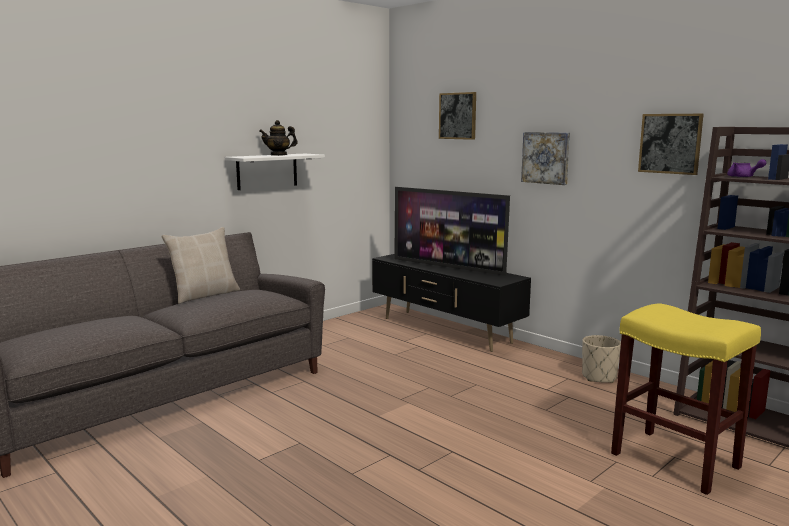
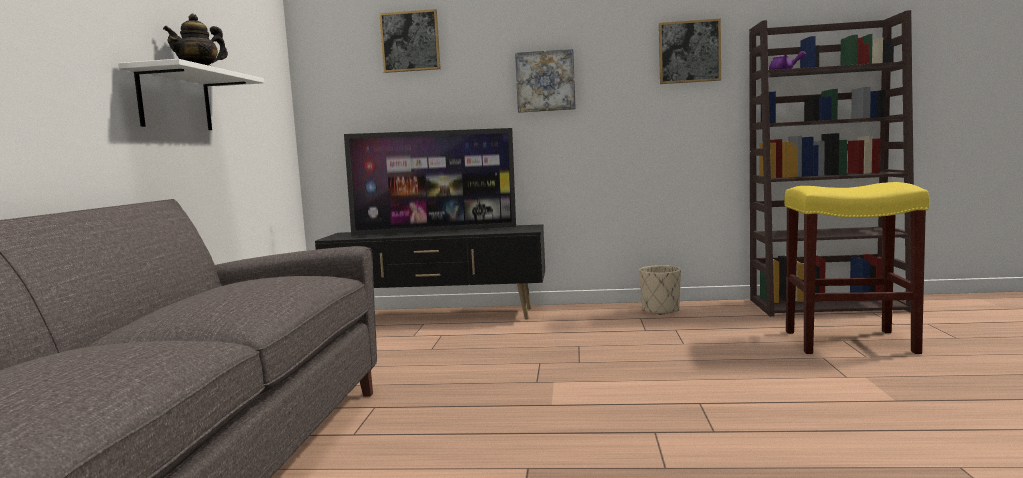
camera: 40 degrees left, 5 degrees down
(204, 295) = (178, 297): beige pillow -> none

